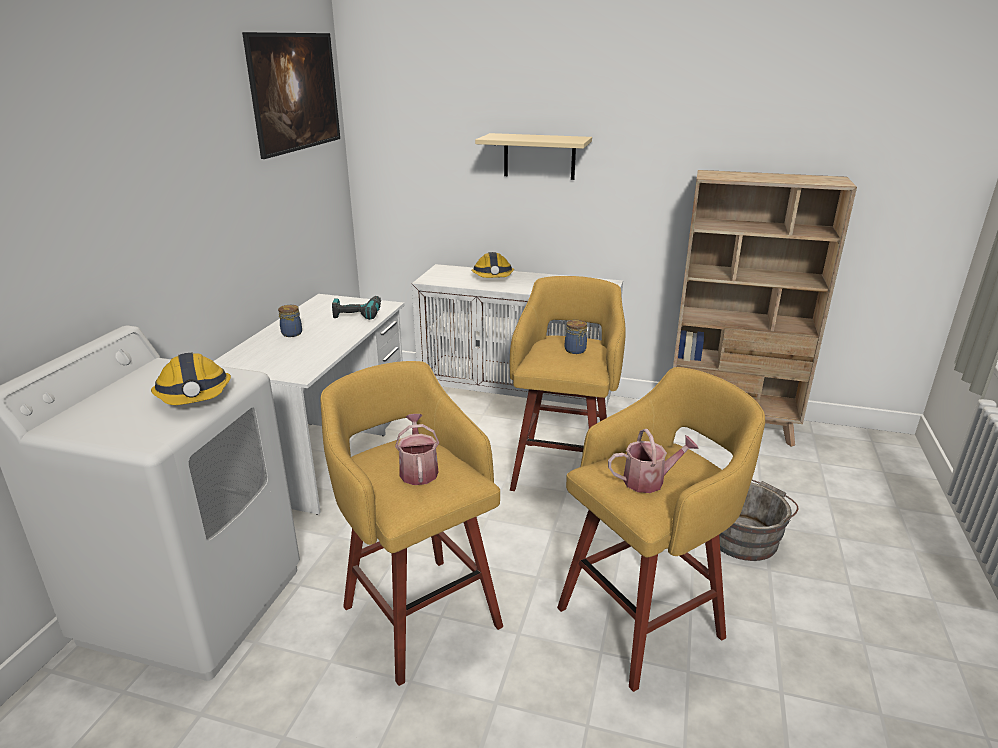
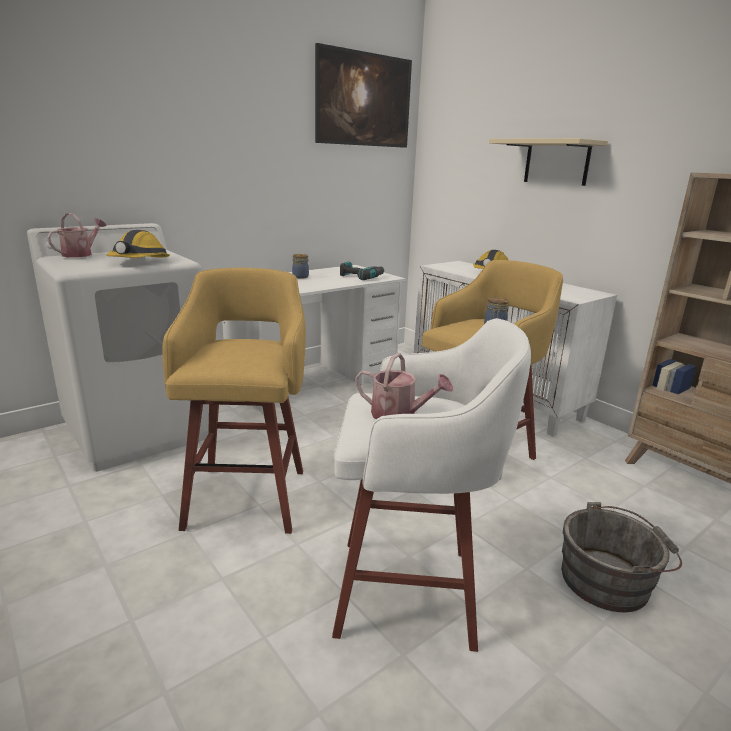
camera: 35 degrees right, 5 degrees down
(418, 470) = (239, 352): watering can -> watering can (80, 254)
(644, 620) = (411, 592): yellow stool -> white stool

